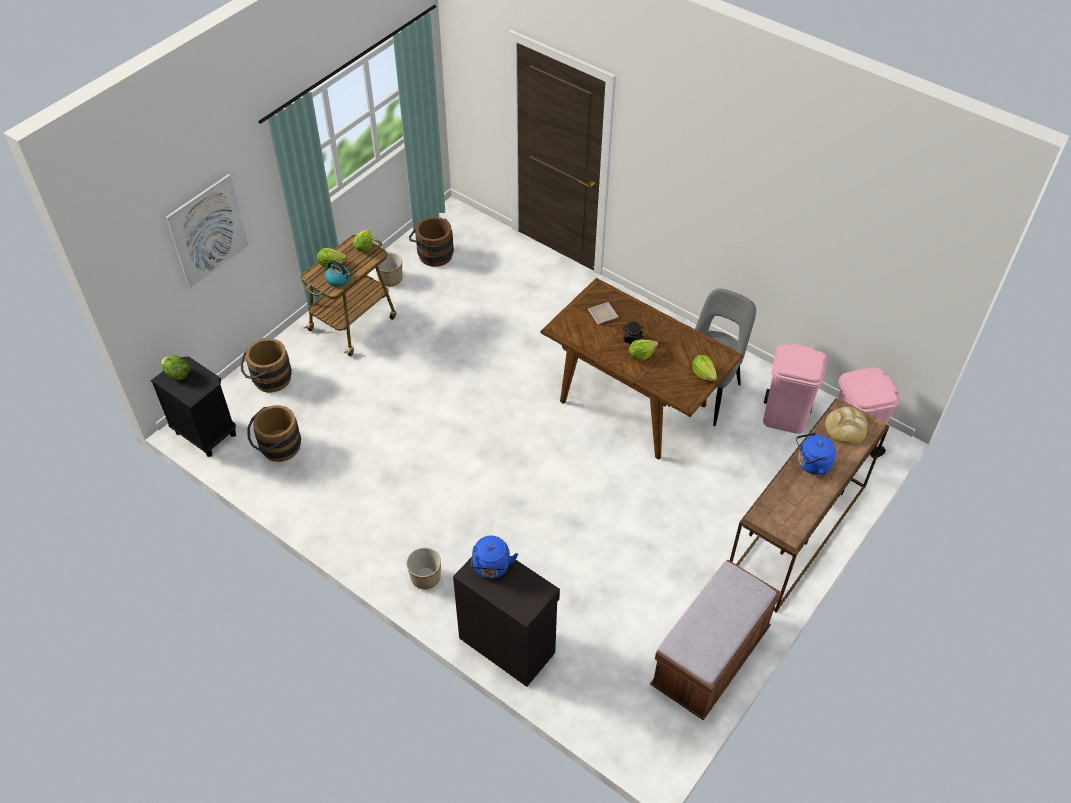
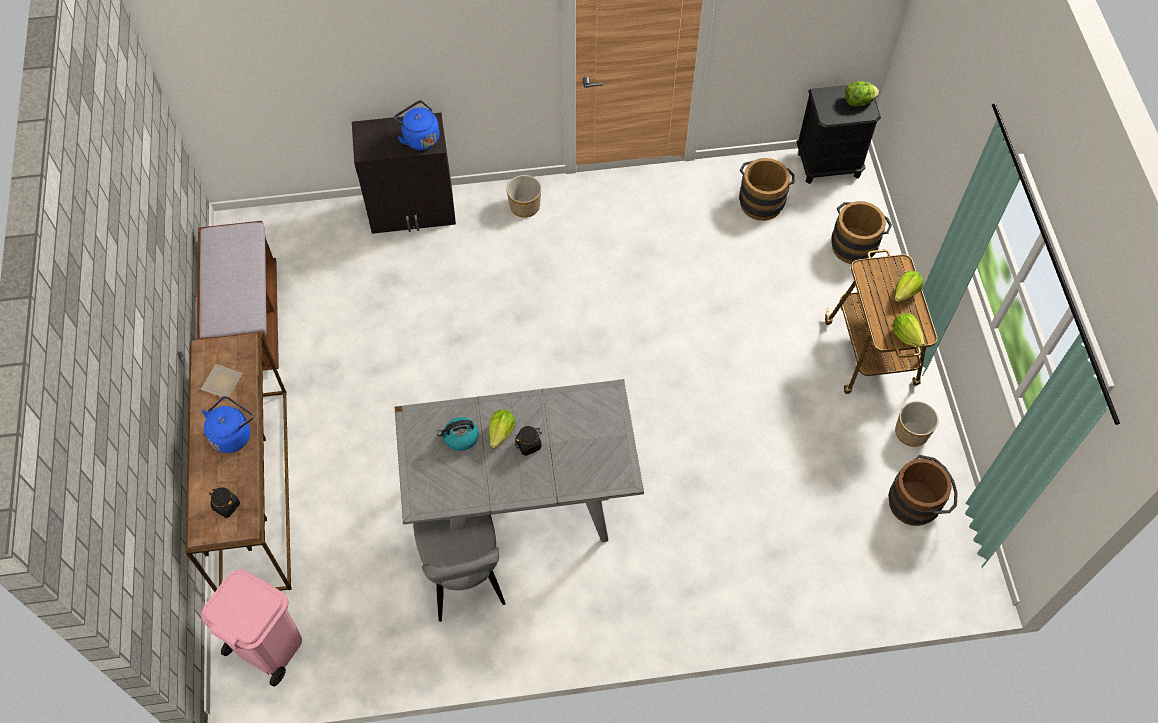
camera: 135 degrees right, 10 degrees up
(208, 231) = (949, 103): picture -> none
(339, 279) = (873, 282): kettle -> kettle (460, 438)
(604, 314) = (585, 450): plate -> plate (220, 383)
(634, 404) = (521, 500): brown dining table -> grey dining table
(703, 374) = (422, 462): lettuce -> none
(785, 417) = (359, 618): pink trash can -> none
(846, 427) = (226, 506): bread -> black jar

